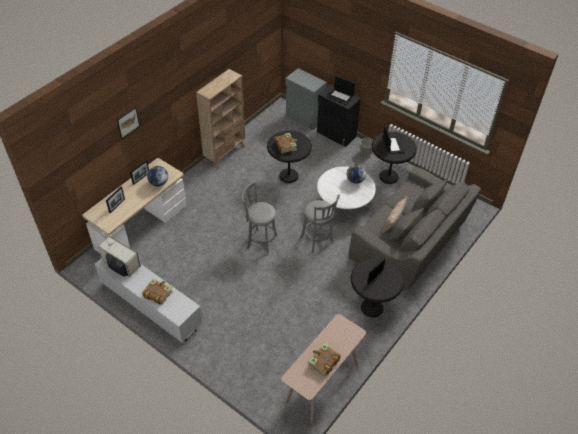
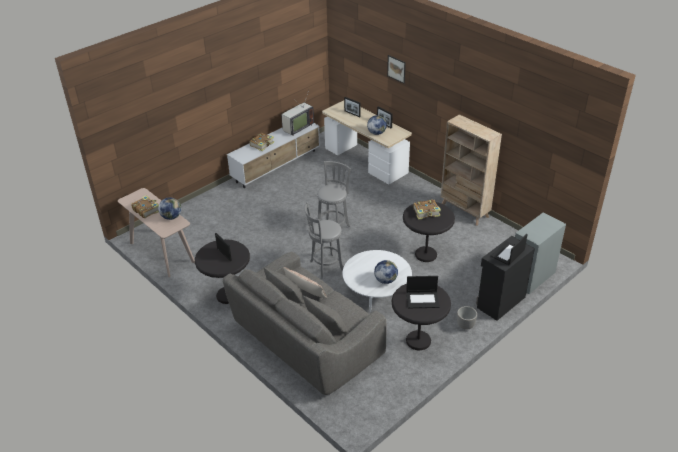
camera: 100 degrees right, 10 degrees down
(331, 333) = (171, 217): none -> globe

